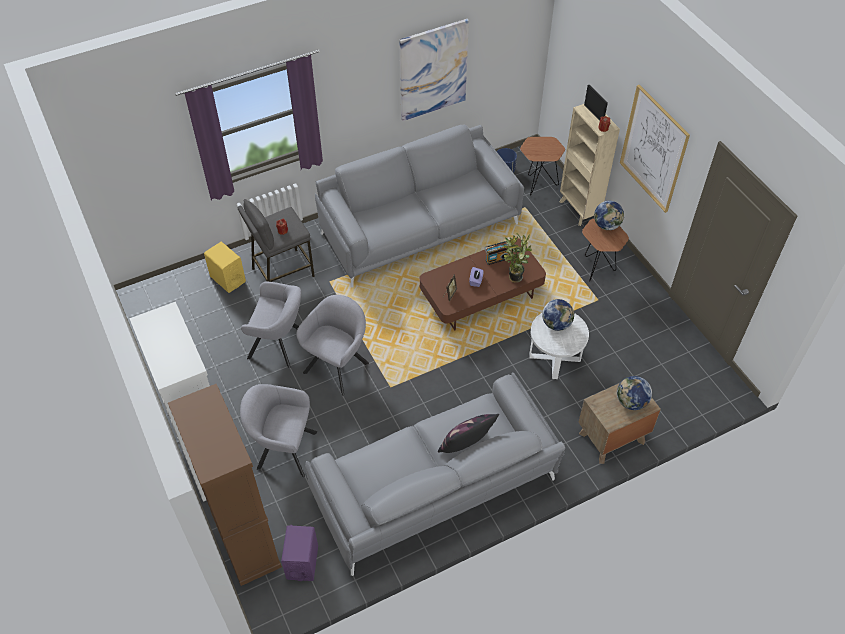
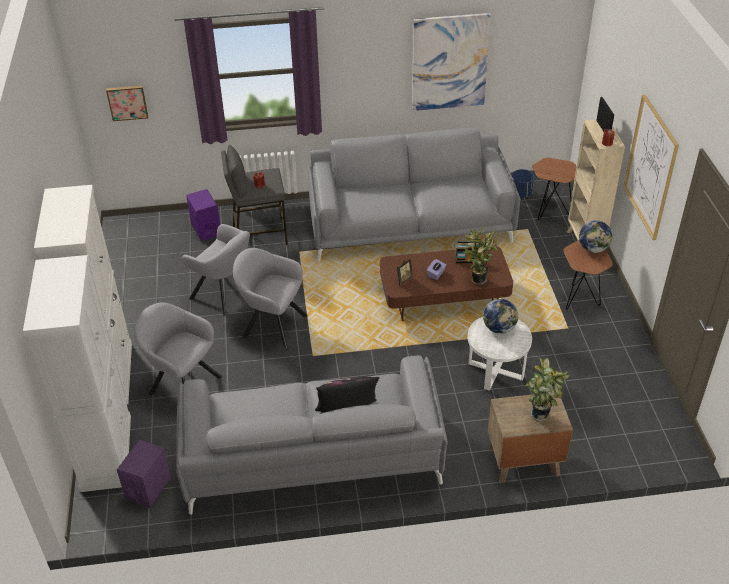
camera: 20 degrees right, 10 degrees down
(131, 180) = (127, 102): none -> picture
(227, 279) = (206, 229): yellow speaker -> purple speaker
(246, 539) = (106, 452): brown cabinet -> white cabinet
(338, 365) = (272, 324): grey armchair -> grey armchair turned 120 degrees counterclockwise
(631, 402) = (542, 415): globe -> potted plant

